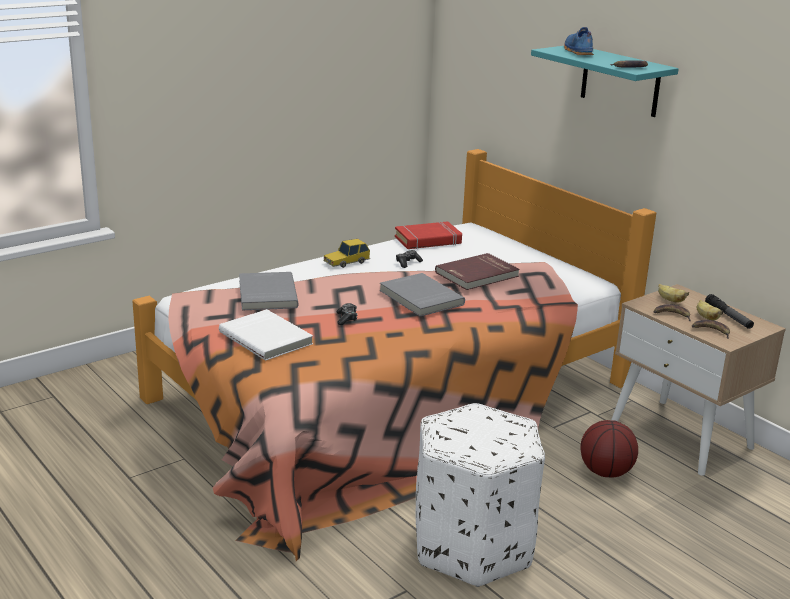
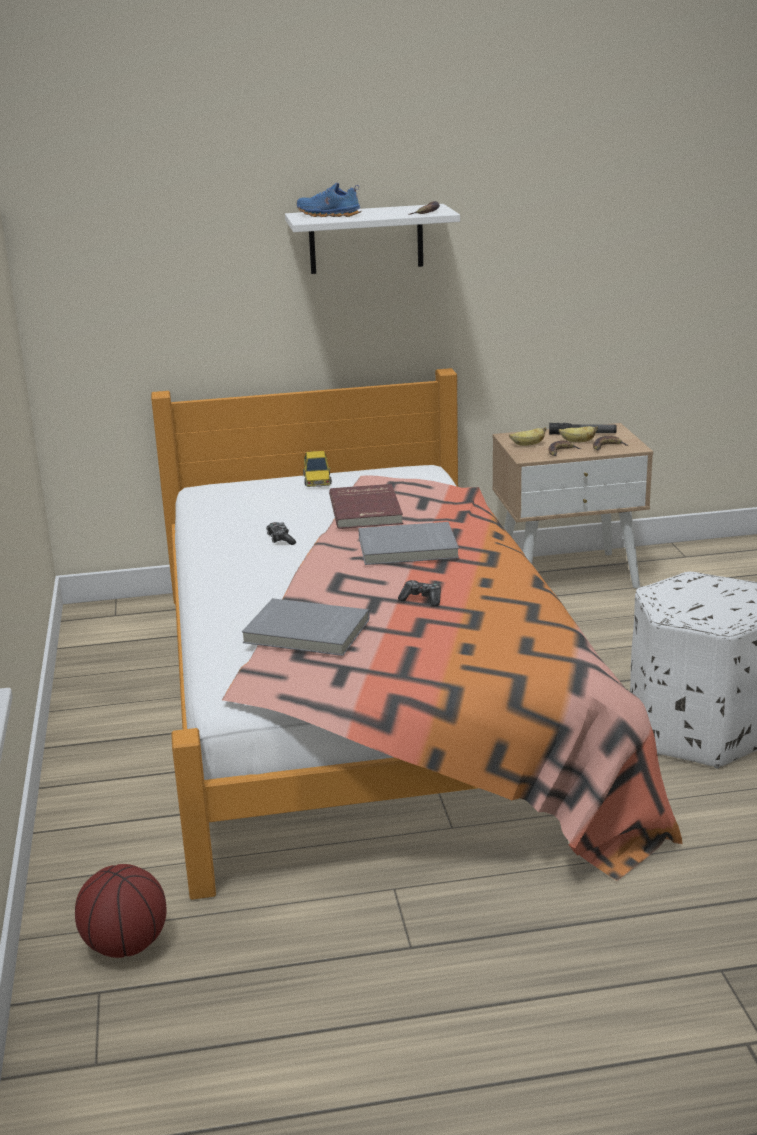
camera: 60 degrees left, 0 degrees up
(267, 337) = (436, 655): white book -> none
(346, 262) = (237, 572): toy car -> toy car (317, 480)
(428, 240) = (225, 516): red book -> none
(606, 472) = (606, 627): basketball -> basketball (126, 945)
(620, 81) = (366, 239): turquoise shelf -> white shelf

